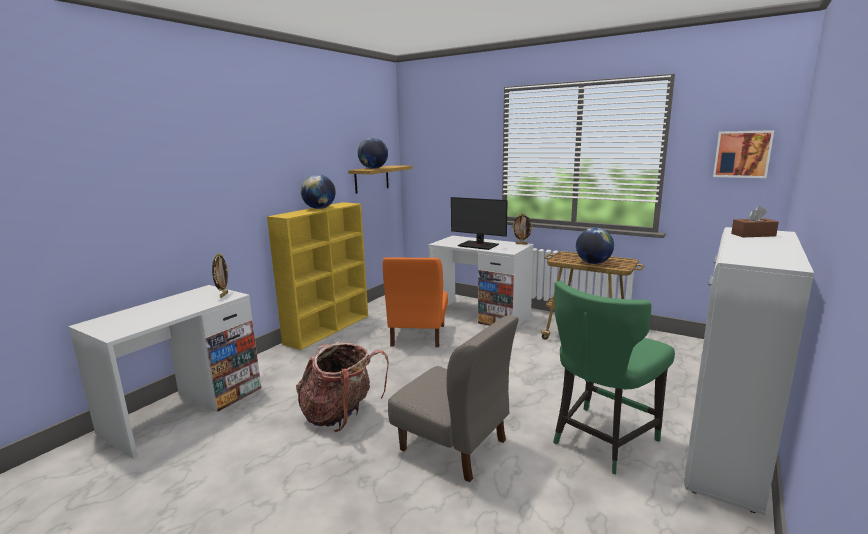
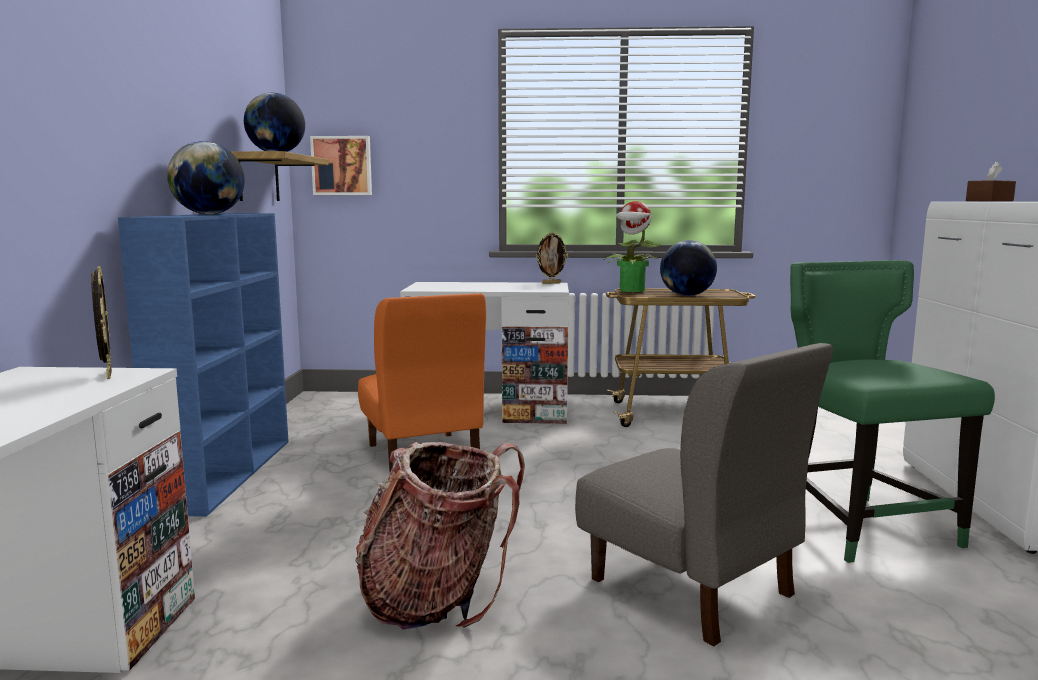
camera: 30 degrees left, 5 degrees down
(328, 329) = (227, 473): yellow bookcase -> blue bookcase
(453, 445) = (691, 587): grey chair -> grey chair turned 45 degrees clockwise
(478, 245) = (490, 287): monitor -> none
(565, 254) = (632, 290): none -> potted plant
(601, 440) = (862, 526): green chair -> green chair turned 150 degrees clockwise
(742, 154) = (840, 138): picture -> picture (342, 166)

